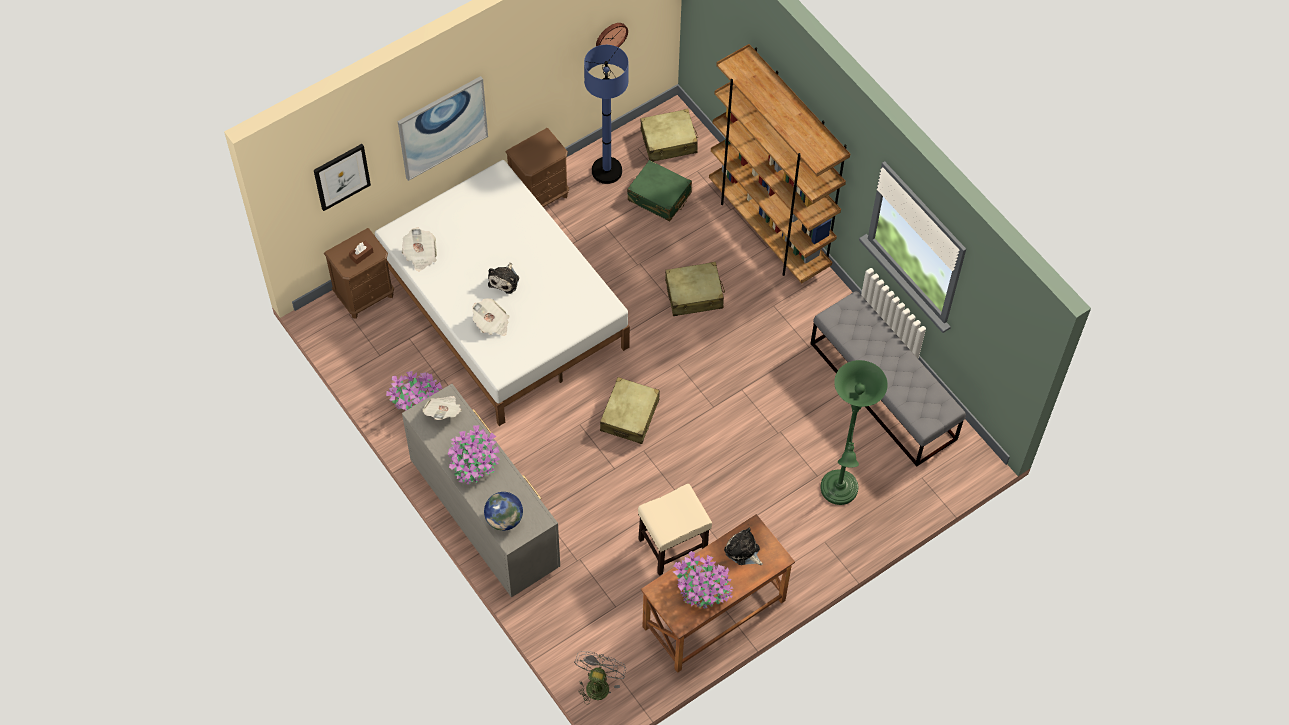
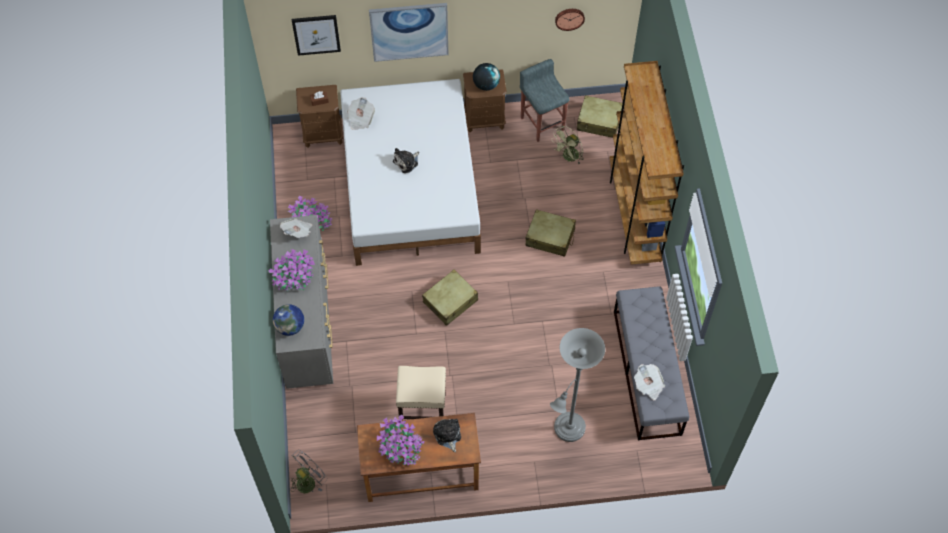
camera: 30 degrees right, 0 degrees up
(491, 323) = (378, 188): newspaper -> newspaper (648, 385)
(540, 153) = (486, 85): none -> globe
(606, 171) = (542, 123): blue floor lamp -> grey stool
(659, 197) = (568, 157): green suitcase -> green fan
(838, 492) = (567, 430): green floor lamp -> grey floor lamp

